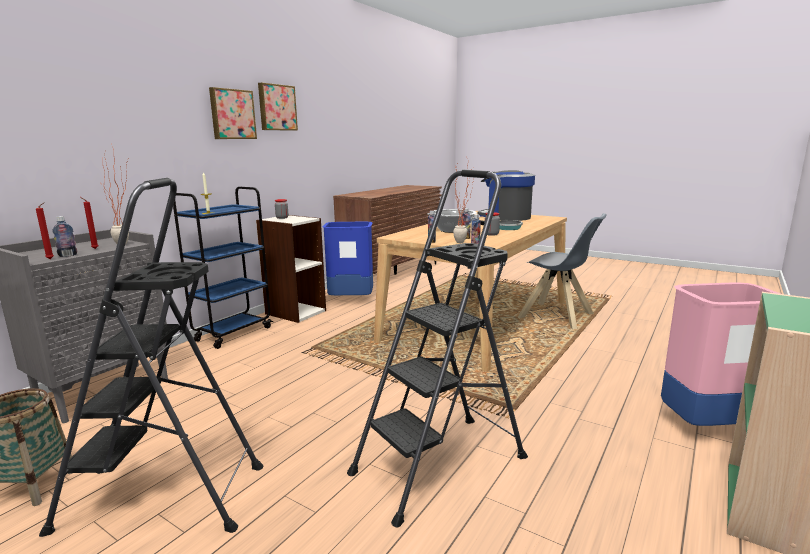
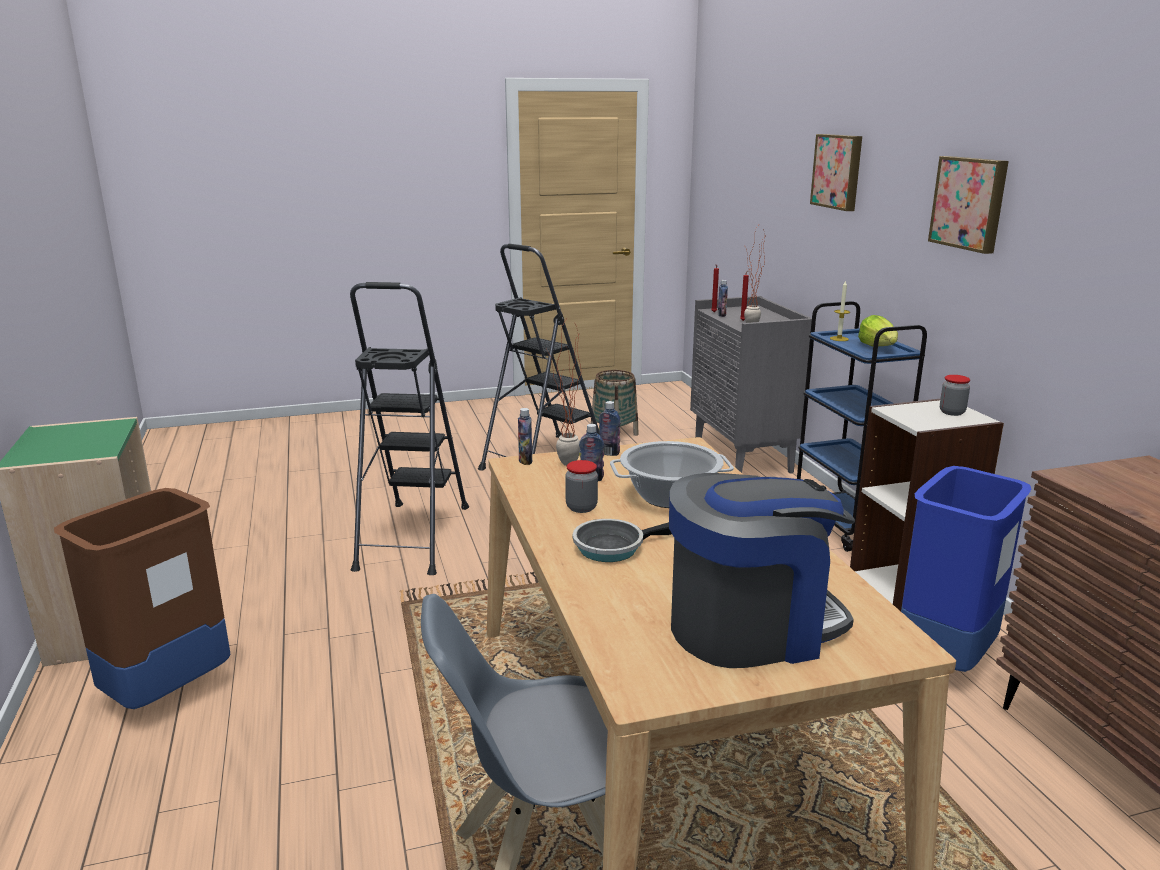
camera: 130 degrees right, 5 degrees up
(222, 209) = (878, 347): none -> lettuce
(276, 107) = (1057, 196): picture -> picture (838, 171)
(708, 426) = (168, 692): pink trash can -> brown trash can

